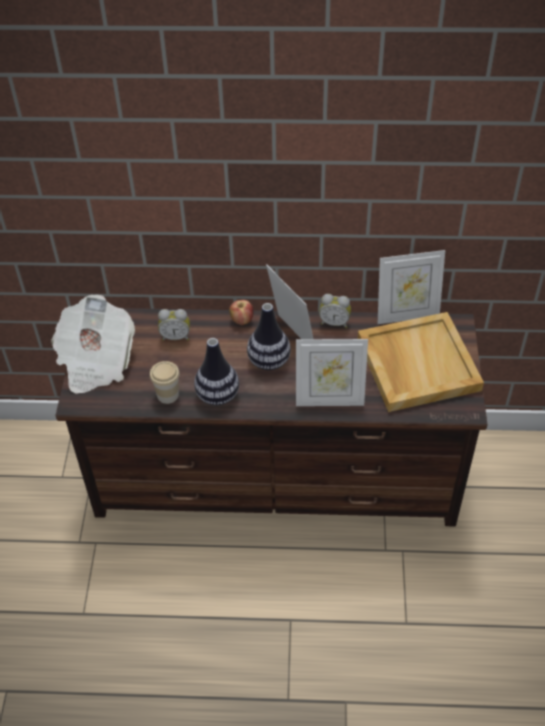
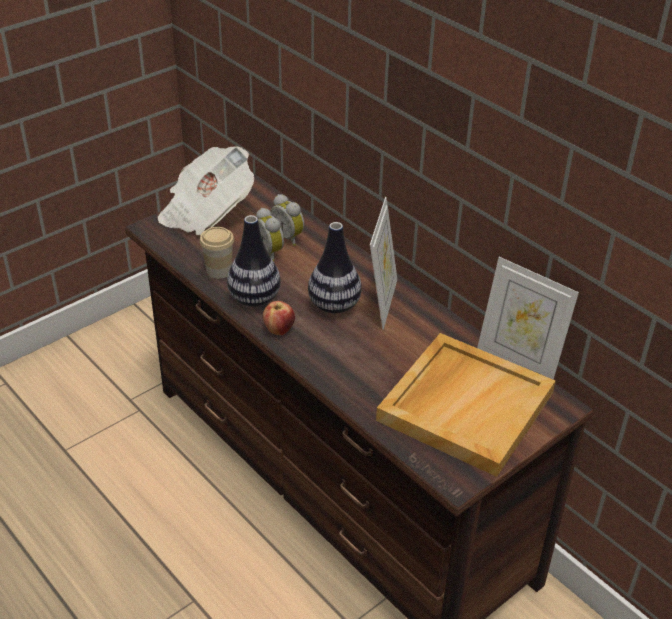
camera: 45 degrees right, 10 degrees down
(242, 320) = (359, 262): apple -> apple (279, 330)
(329, 400) = (338, 371): picture frame -> none
(334, 322) = (438, 319): alarm clock -> alarm clock (271, 252)

